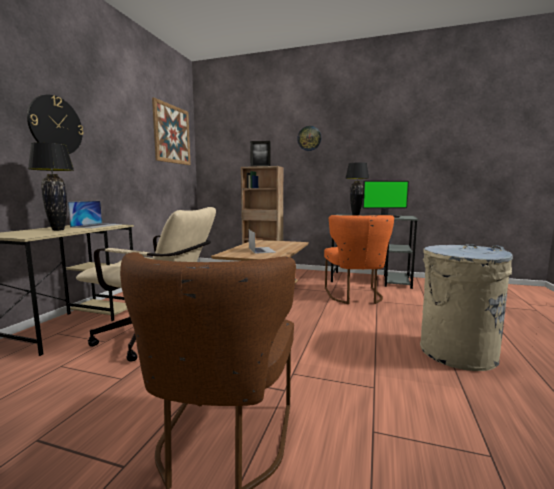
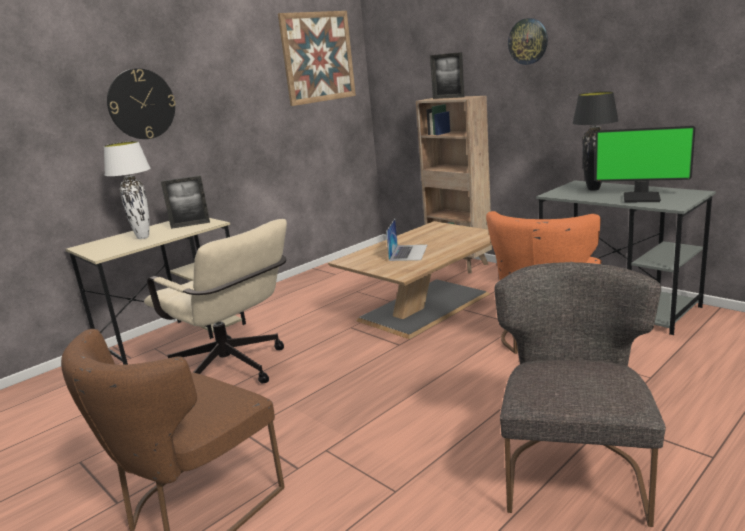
camera: 30 degrees right, 10 degrees up
(58, 230) = (143, 237): black table lamp -> white table lamp
(97, 225) = (190, 225): laptop -> picture frame
(456, 352) = (574, 471): beige trash can -> grey chair

